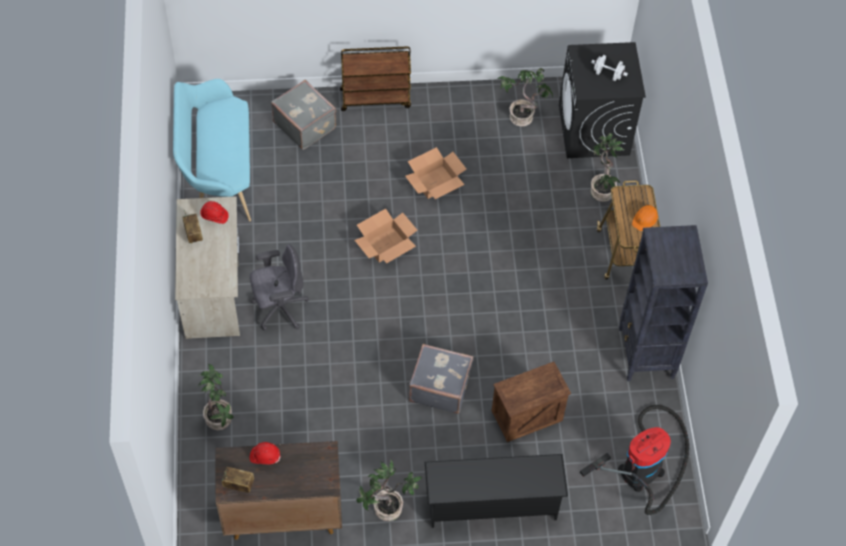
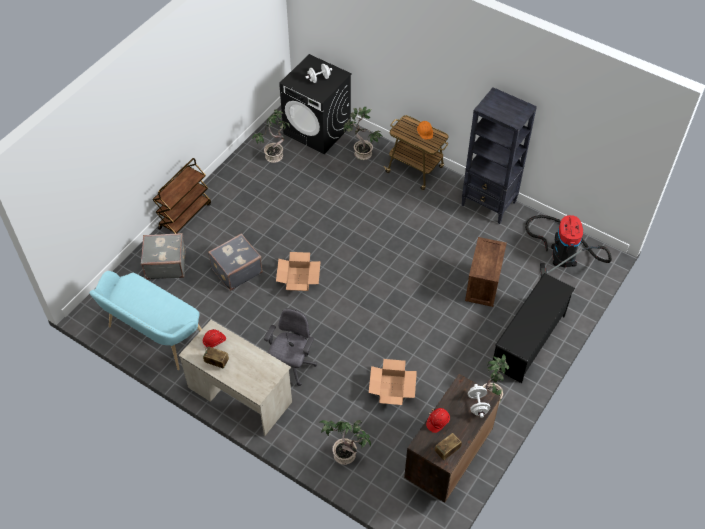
camera: 50 degrees left, 5 degrees down
(312, 480) = (477, 405): none -> white dumbbell
(435, 182) = (278, 225): cardboard box -> cardboard box (392, 389)
(440, 387) = (426, 316): grey suitcase -> grey suitcase (236, 270)

